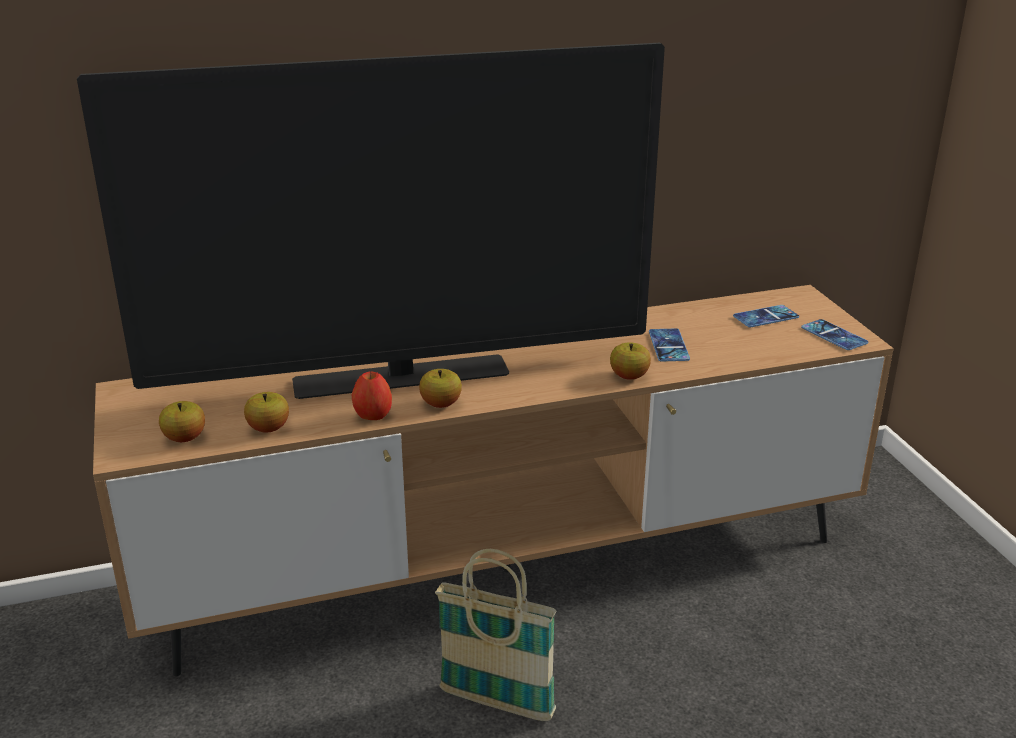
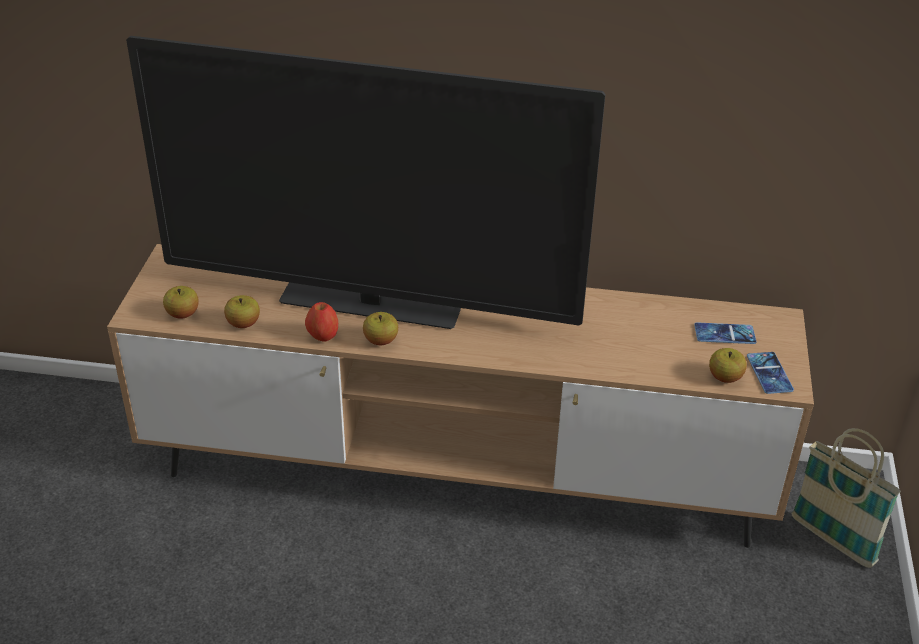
camera: 25 degrees right, 10 degrees up
(496, 702) = (376, 583): basket -> basket (832, 540)
(629, 376) = (549, 360): apple -> apple (725, 377)
(668, 345) = (610, 339): phone -> none

